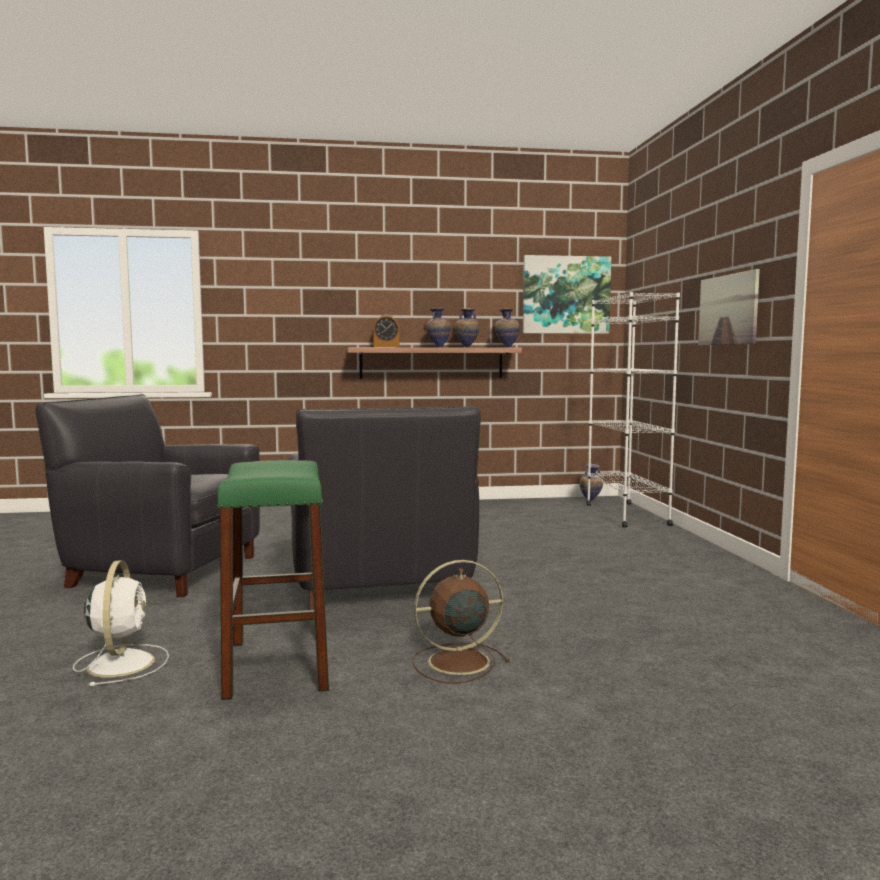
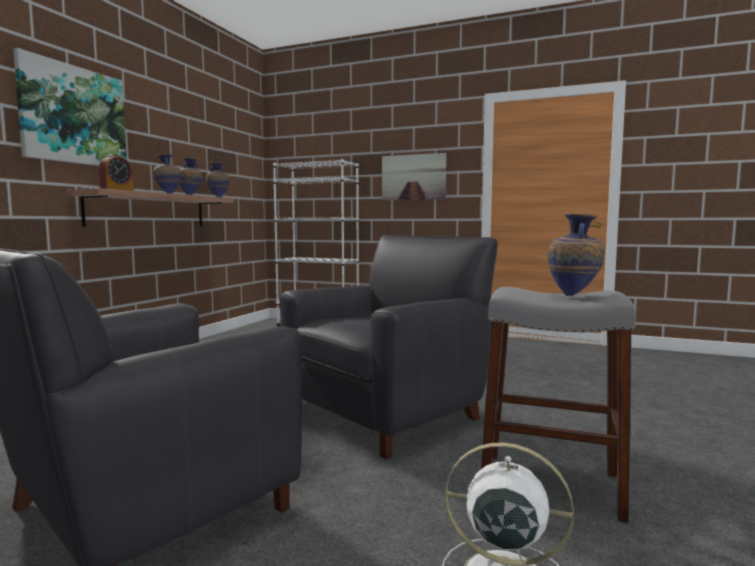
camera: 60 degrees left, 0 degrees up
(277, 665) = (550, 485): green stool -> grey stool
(380, 589) = (388, 415): black armchair -> black armchair turned 60 degrees counterclockwise
(456, 662) = (571, 423): brown fan -> none
(566, 295) = (236, 156): picture -> picture (73, 115)
(590, 501) = (268, 324): vase -> vase (574, 296)

